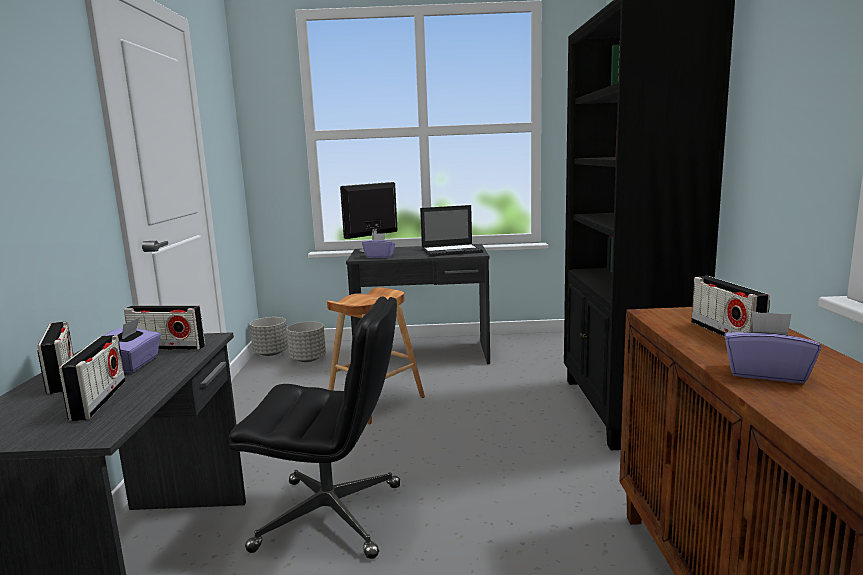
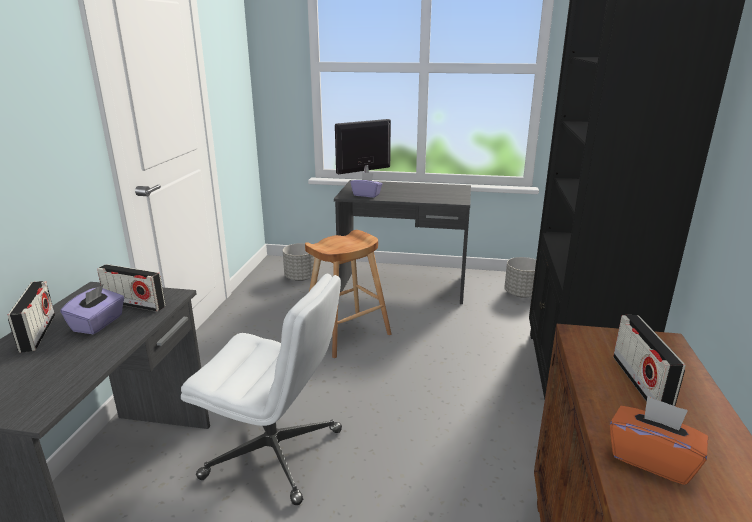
camera: 10 degrees right, 10 degrees up
(99, 400) = (54, 368): radio -> none
(271, 353) = (271, 266): grey planter -> grey planter (521, 294)
(332, 516) = (275, 453): black office chair -> white office chair
(452, 251) = (437, 194): laptop -> none
(766, 373) = (651, 459): purple tissue box -> orange tissue box

